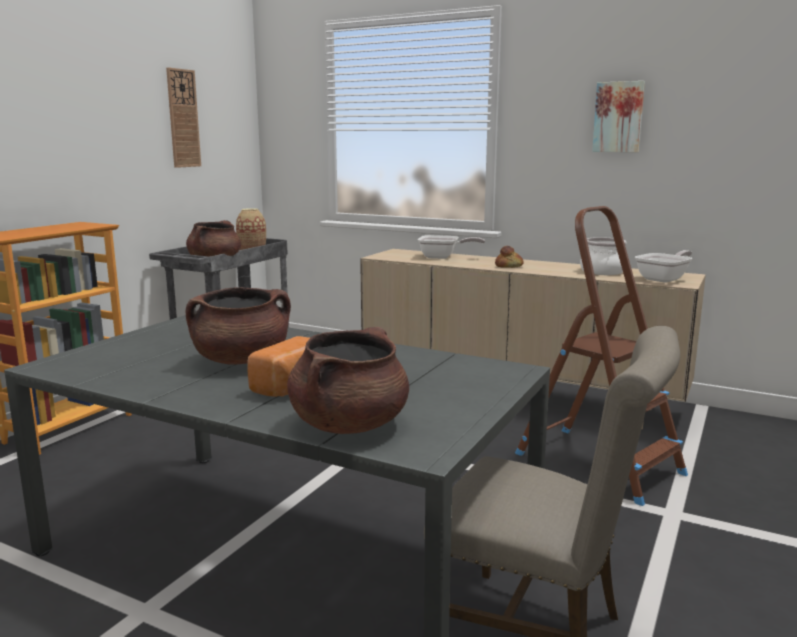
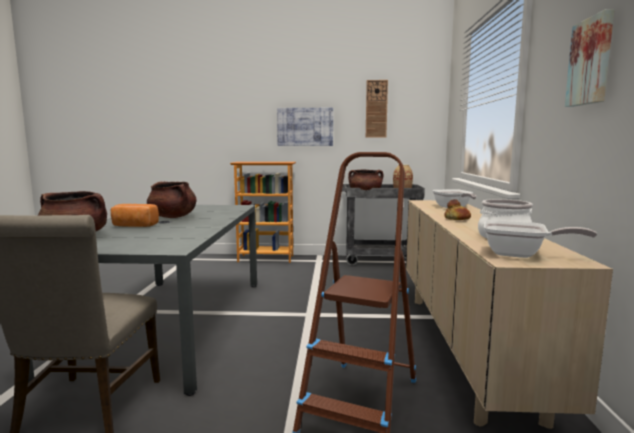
camera: 65 degrees right, 5 degrees down
(83, 150) = (305, 127): none -> picture

